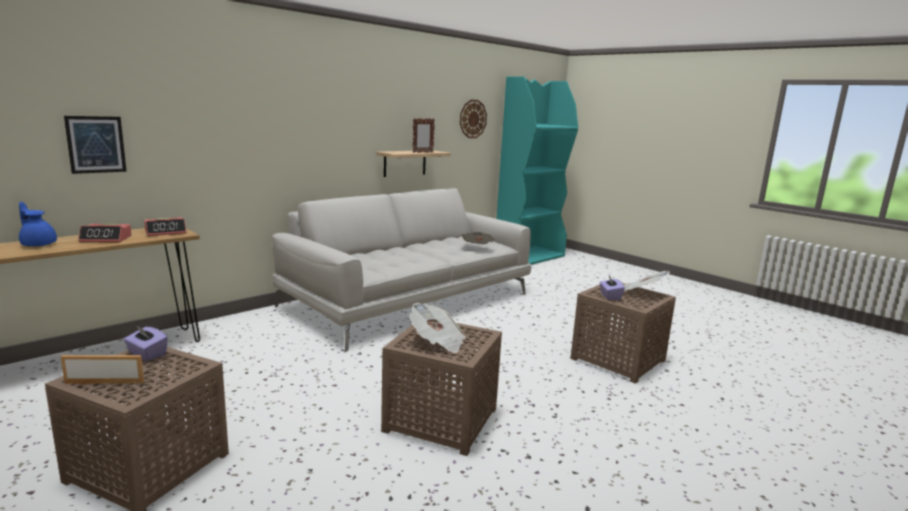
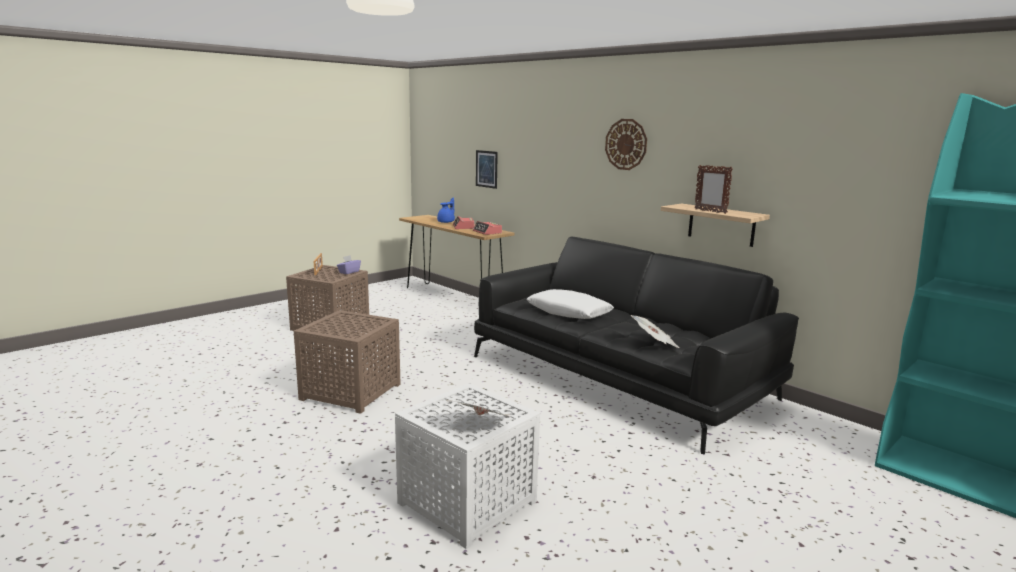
camera: 90 degrees right, 0 degrees up
(401, 260) = (568, 313): none -> white pillow
(410, 300) = (619, 378): white sofa -> black sofa
(437, 342) = (342, 322): newspaper -> none
(472, 119) = (867, 175): wall clock -> wall clock (626, 144)
(610, 296) = (458, 400): purple tissue box -> none
(619, 359) = (467, 504): brown side table -> white side table

